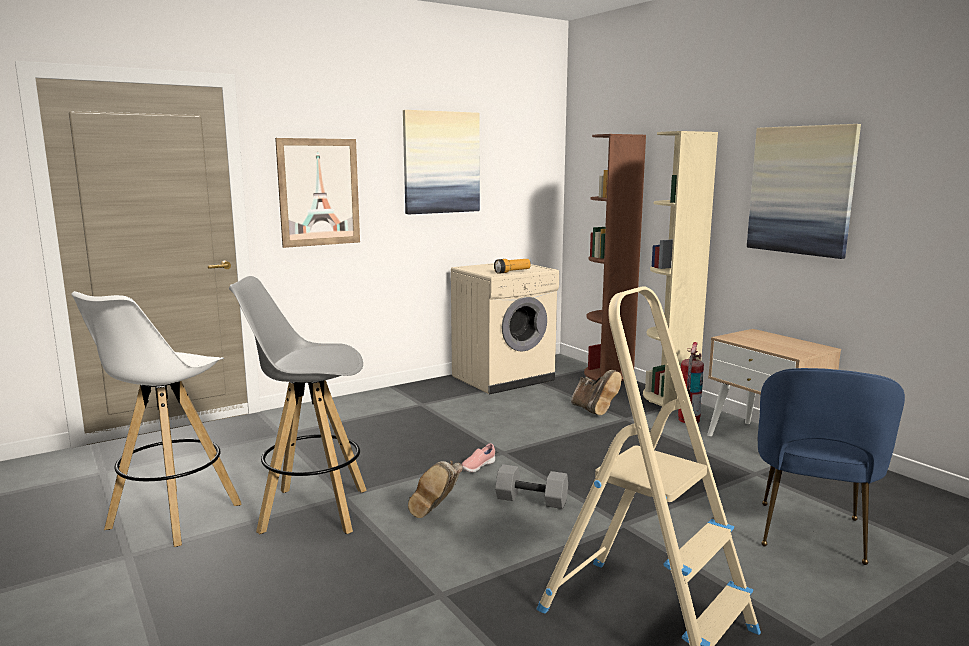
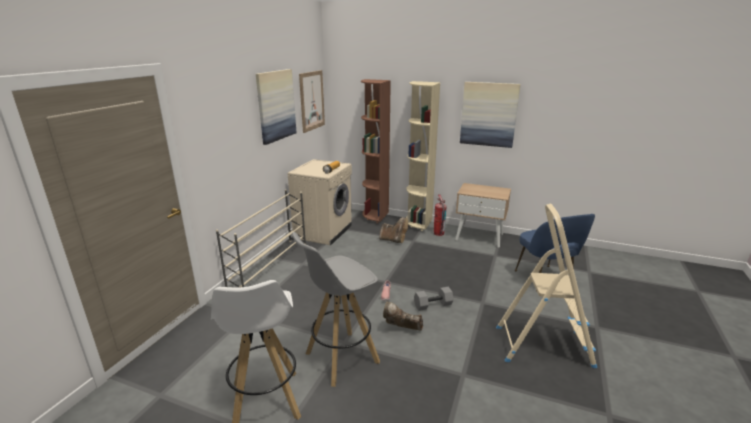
camera: 35 degrees left, 10 degrees up
(319, 192) = (219, 142): picture -> picture (312, 101)
(381, 396) = (270, 265): none -> beige shoe rack
(437, 510) = (401, 329): brown boot -> brown boot turned 120 degrees clockwise

